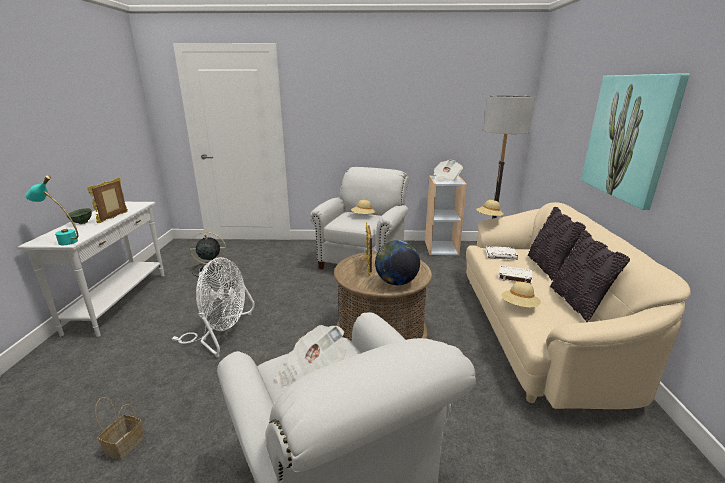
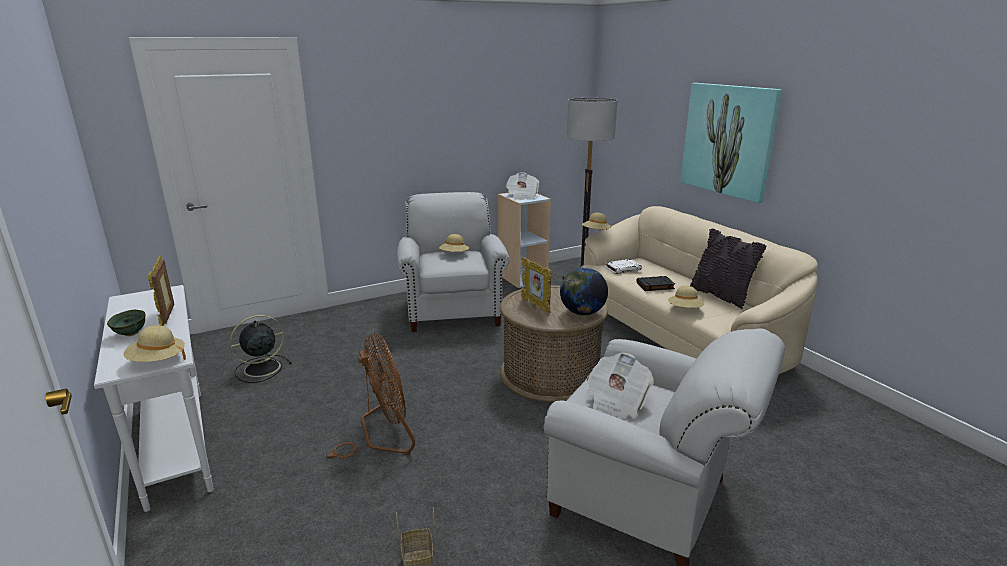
camera: 30 degrees left, 0 degrees up
(62, 241) = (157, 361): turquoise table lamp -> beige hat
(220, 333) = (380, 432): white fan -> brown fan
(514, 277) = (654, 286): white book -> black book
(547, 267) = (670, 271): black pillow -> none

